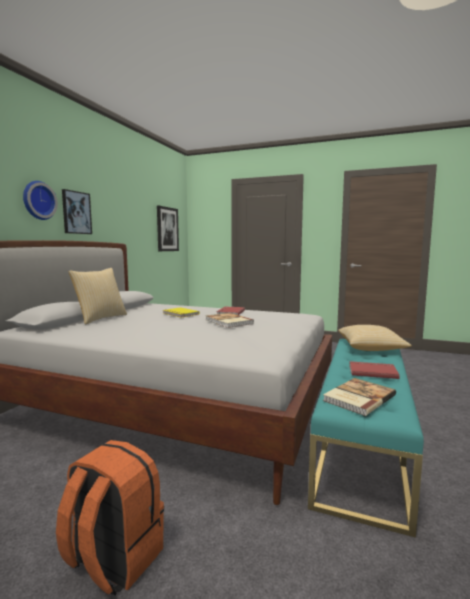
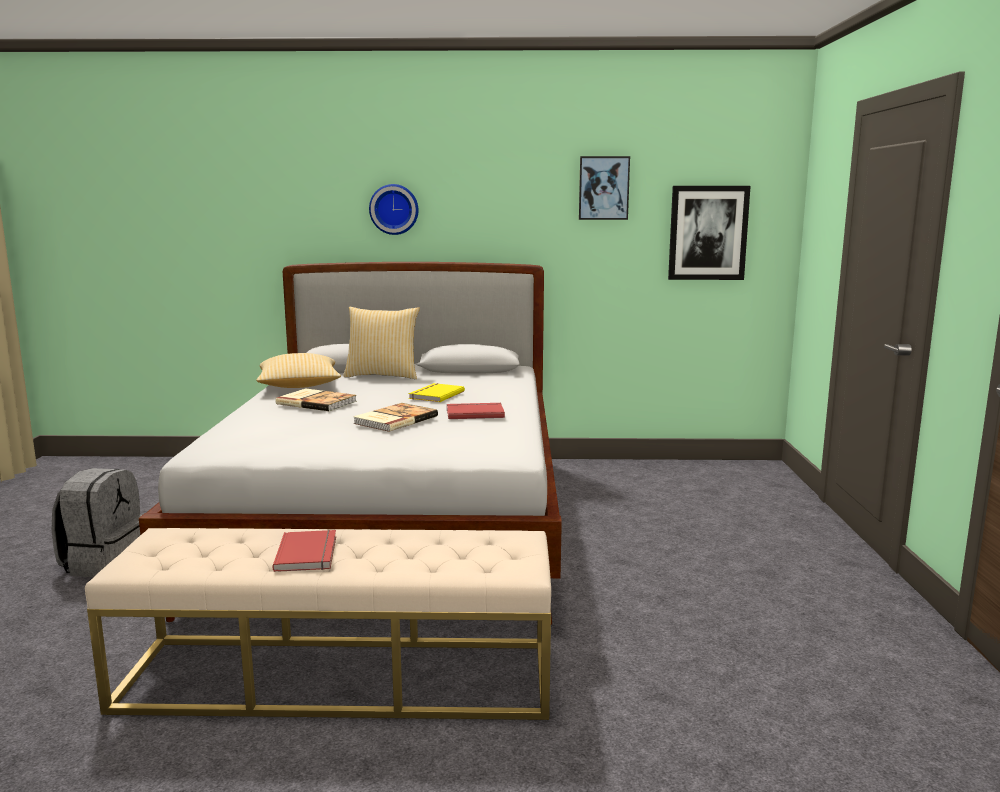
camera: 70 degrees right, 5 degrees up
(76, 212) = (458, 219): picture -> picture (603, 188)
(113, 559) = (105, 563): orange backpack -> grey backpack
(357, 398) = (190, 544): book -> book (317, 402)
(362, 439) = (339, 677): turquoise bench -> beige bench
(371, 348) = (468, 556): pillow -> pillow (299, 386)

